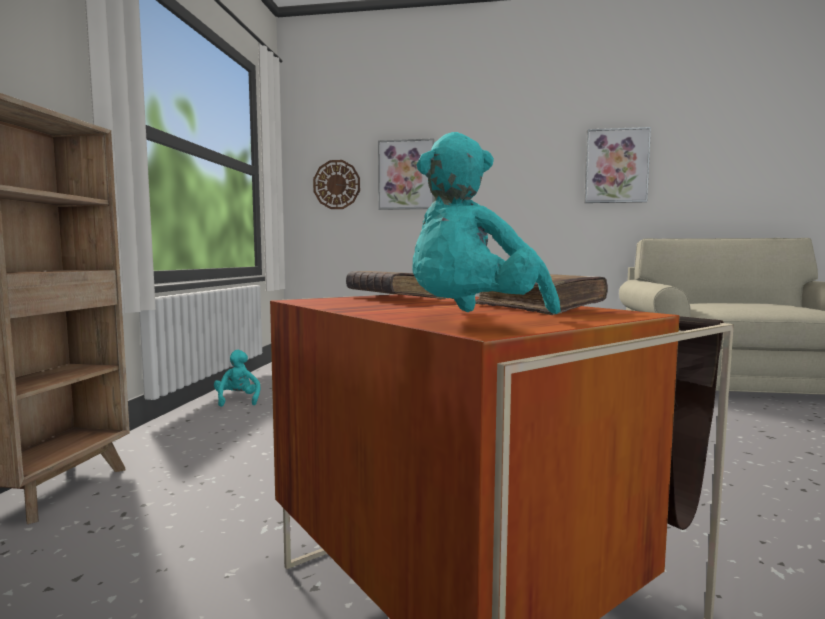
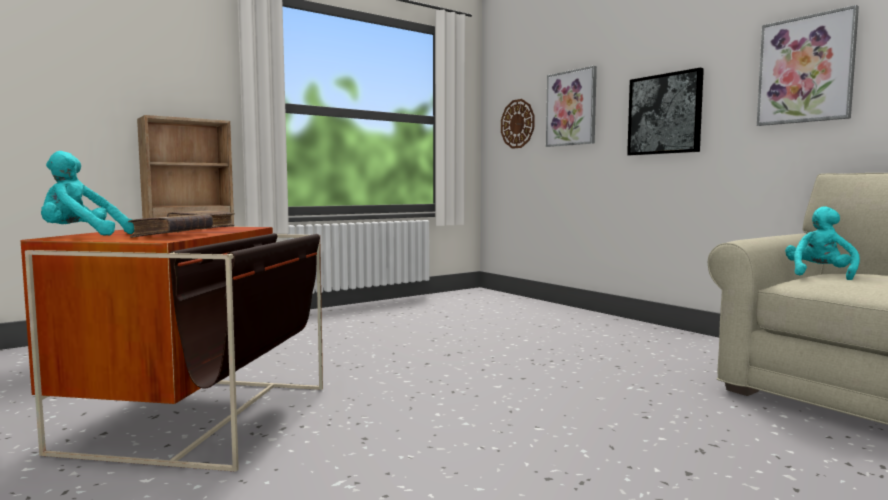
camera: 45 degrees right, 0 degrees up
(237, 400) = (362, 310): turquoise plush toy -> turquoise plush toy (819, 275)
(505, 188) = (665, 114): none -> picture

